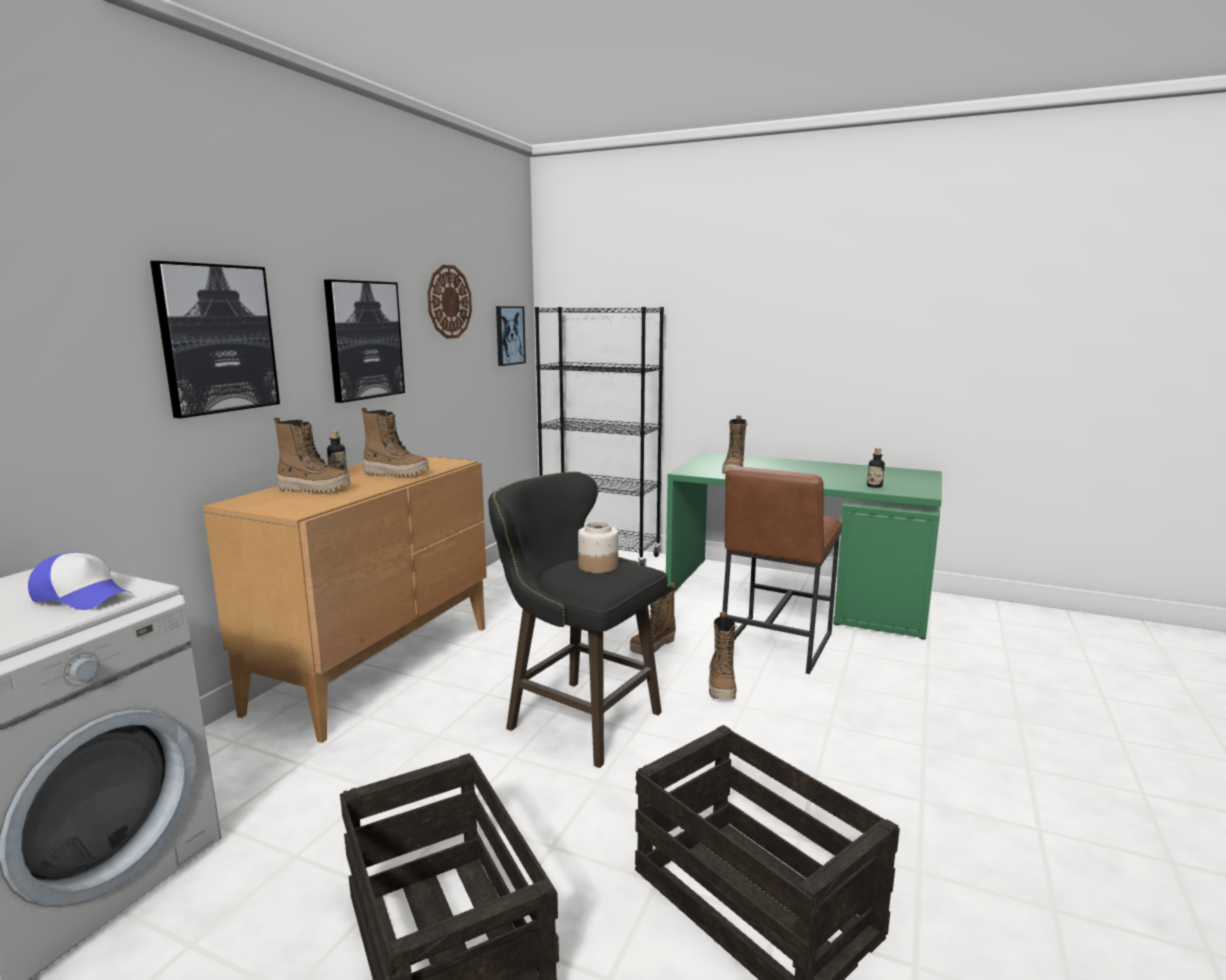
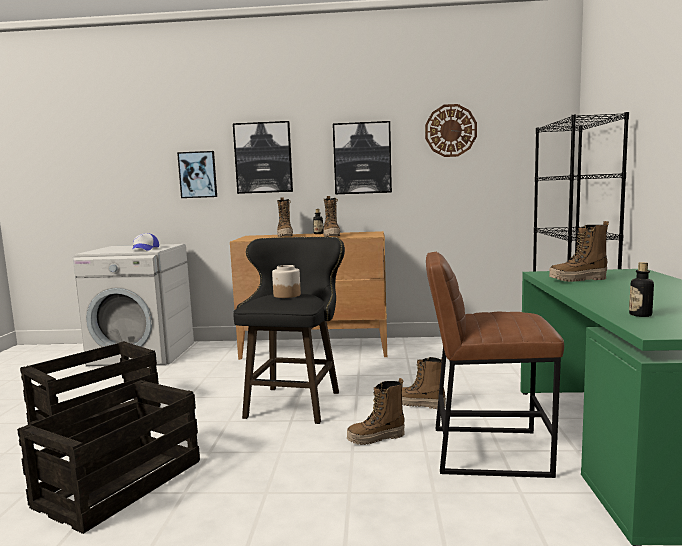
camera: 70 degrees right, 5 degrees down
(509, 335) = (532, 154): picture -> picture (198, 174)

